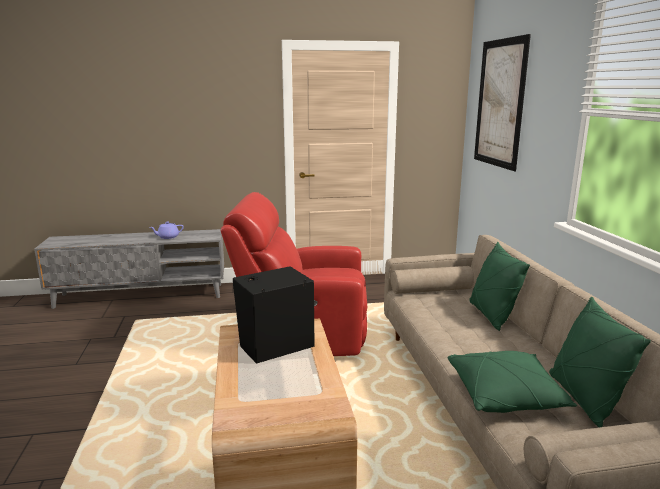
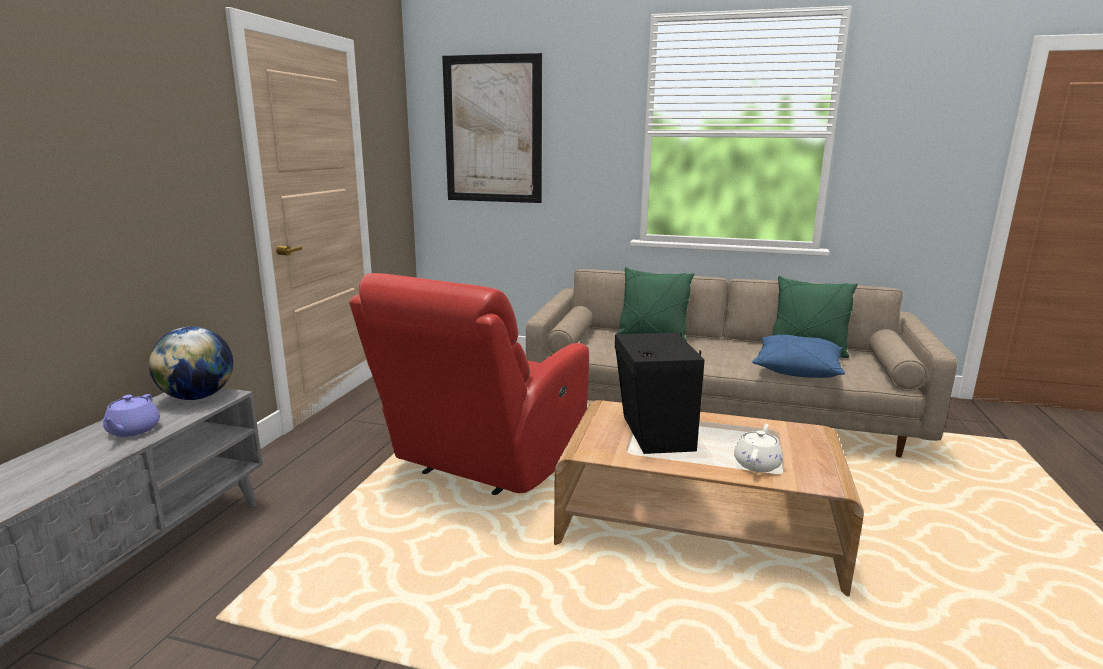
camera: 65 degrees left, 0 degrees up
(207, 234) = (198, 397): none -> globe
(249, 389) = (757, 464): none -> white teapot
(505, 395) = (797, 369): green pillow -> blue pillow

